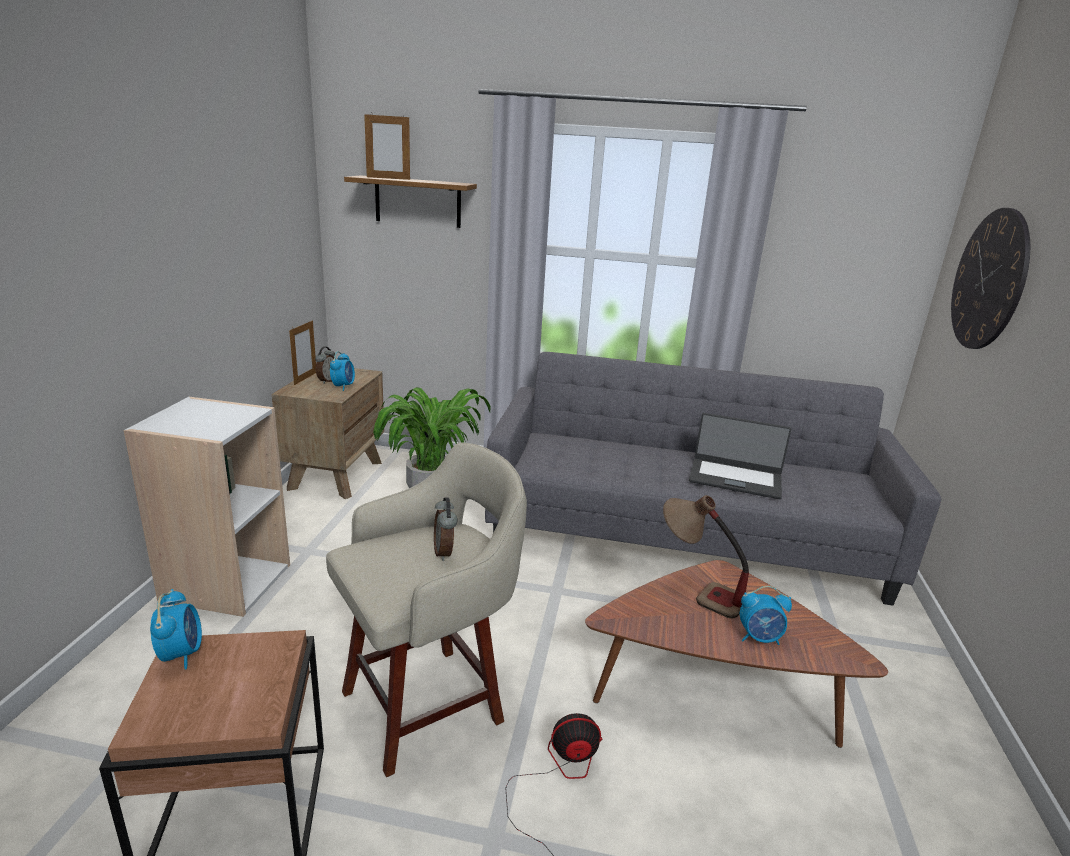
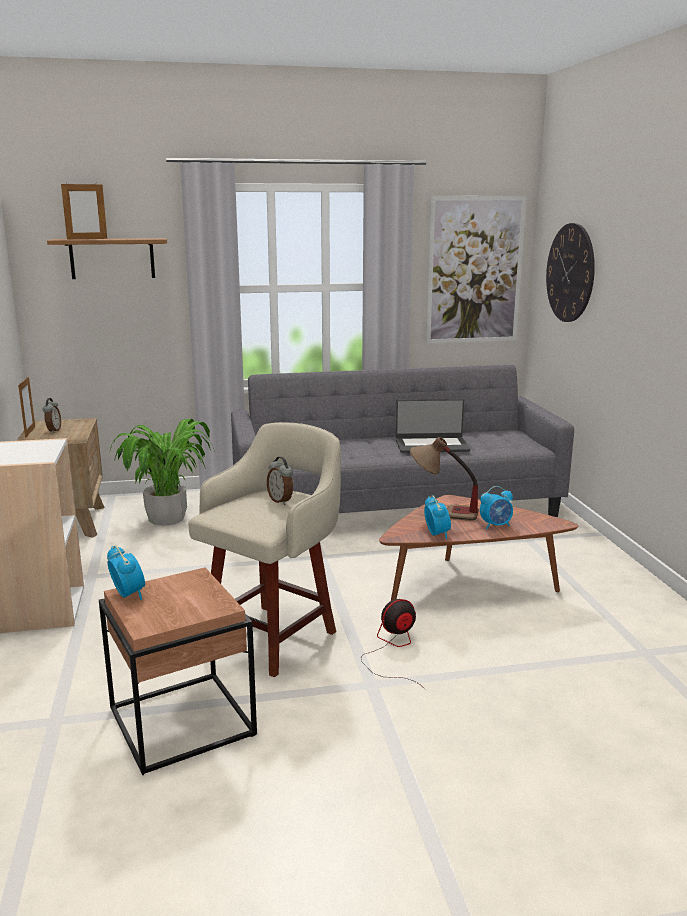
camera: 20 degrees left, 5 degrees down
(343, 386) = (74, 432): alarm clock -> alarm clock (436, 534)
(854, 258) = (474, 270): none -> picture

